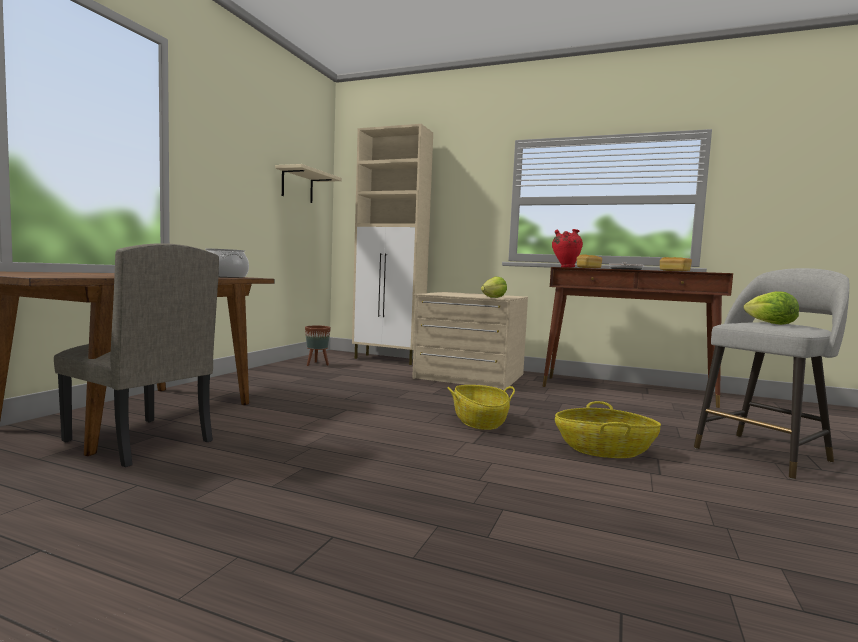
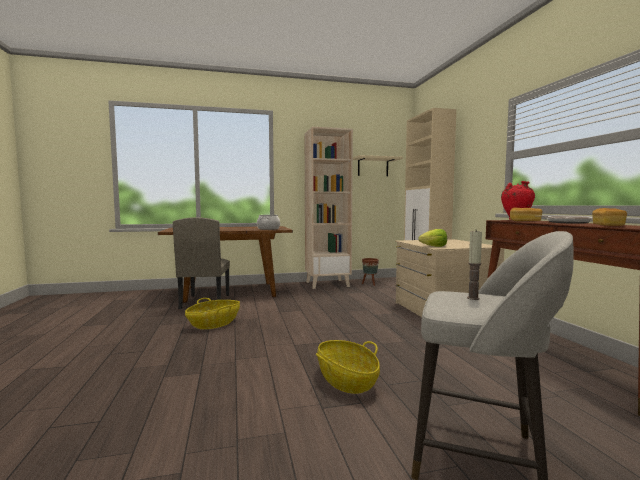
camera: 55 degrees right, 0 degrees up
(264, 374) = (327, 284): none -> beige bookcase
(479, 421) = (339, 337): basket -> basket (214, 324)
(769, 323) = (473, 298): lettuce -> candle

